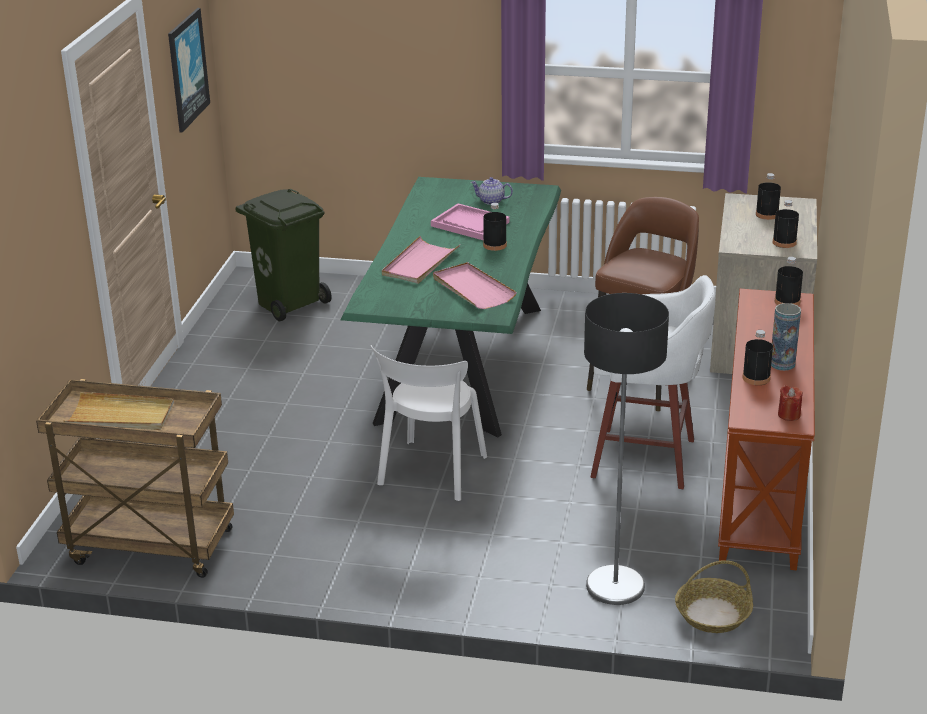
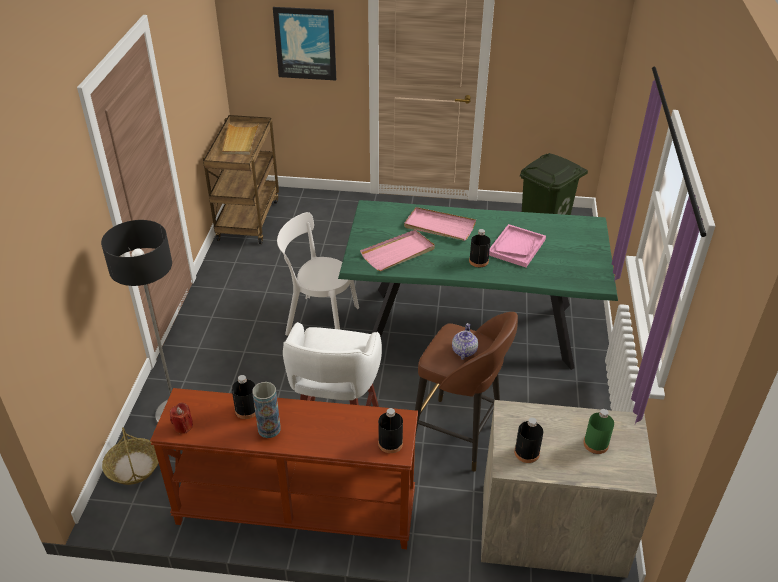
camera: 85 degrees right, 10 degrees up
(187, 69) = (560, 42): picture -> picture (305, 43)
(491, 201) = (566, 256): teapot -> teapot (464, 351)
(767, 214) = (596, 444): black bottle -> green bottle

